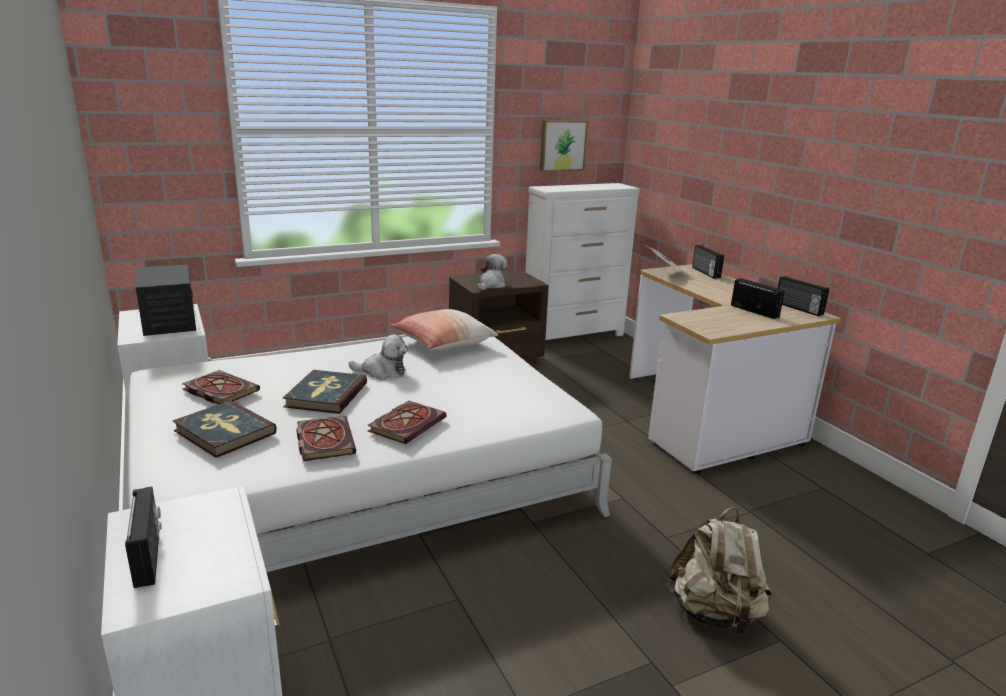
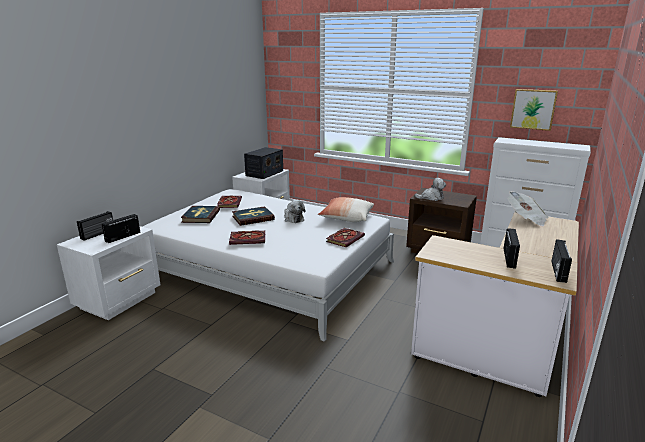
camera: 55 degrees right, 0 degrees up
(323, 440) = (215, 231): book -> book (345, 238)
(705, 272) = (564, 228): radio -> radio (122, 236)
(714, 614) = (270, 405): beige backpack -> none

